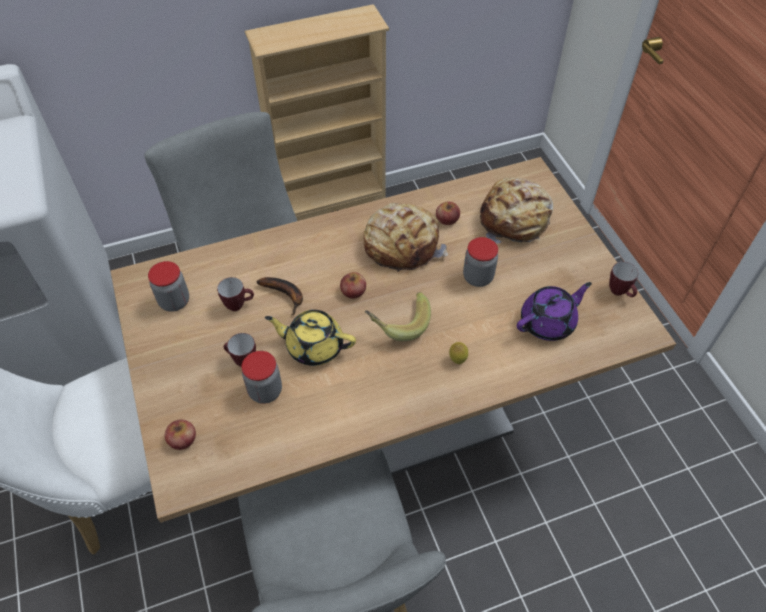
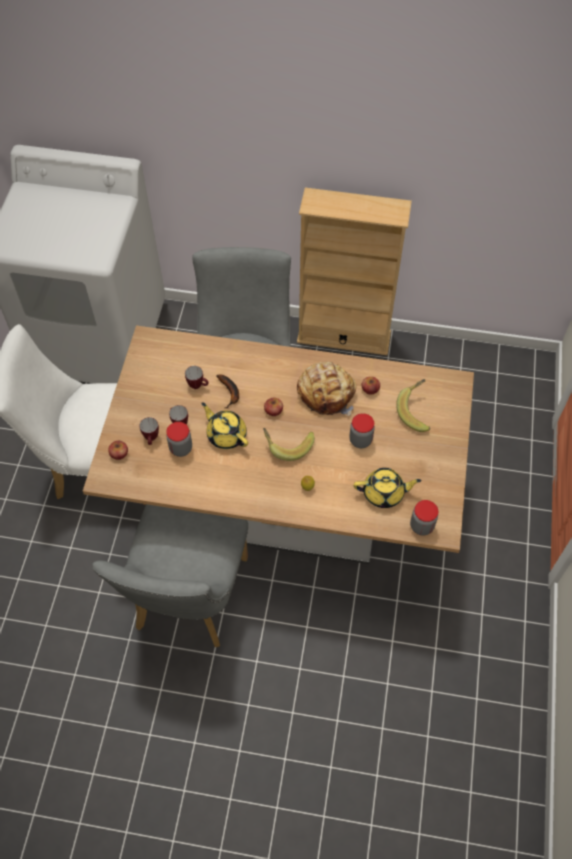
camera: 30 degrees right, 5 degrees up
(174, 301) = (161, 365): jar -> jar (421, 526)
(515, 220) = (417, 411): bread -> banana
(548, 322) = (384, 493): purple teapot -> yellow teapot
(620, 293) = (449, 498): mug -> mug (151, 439)

